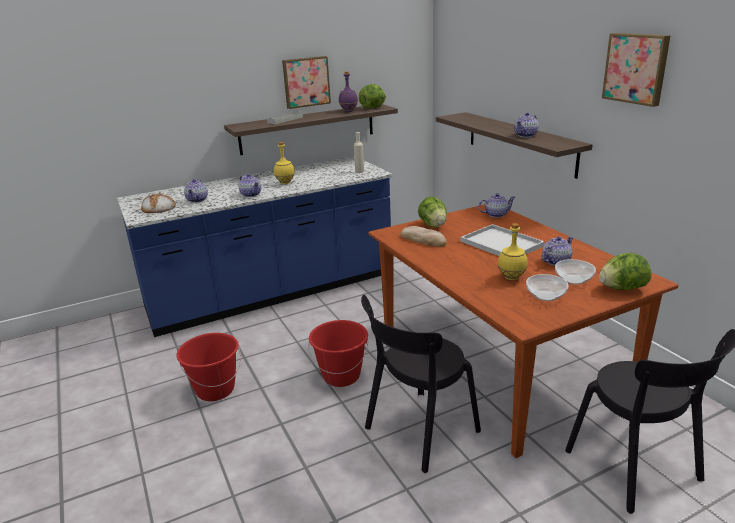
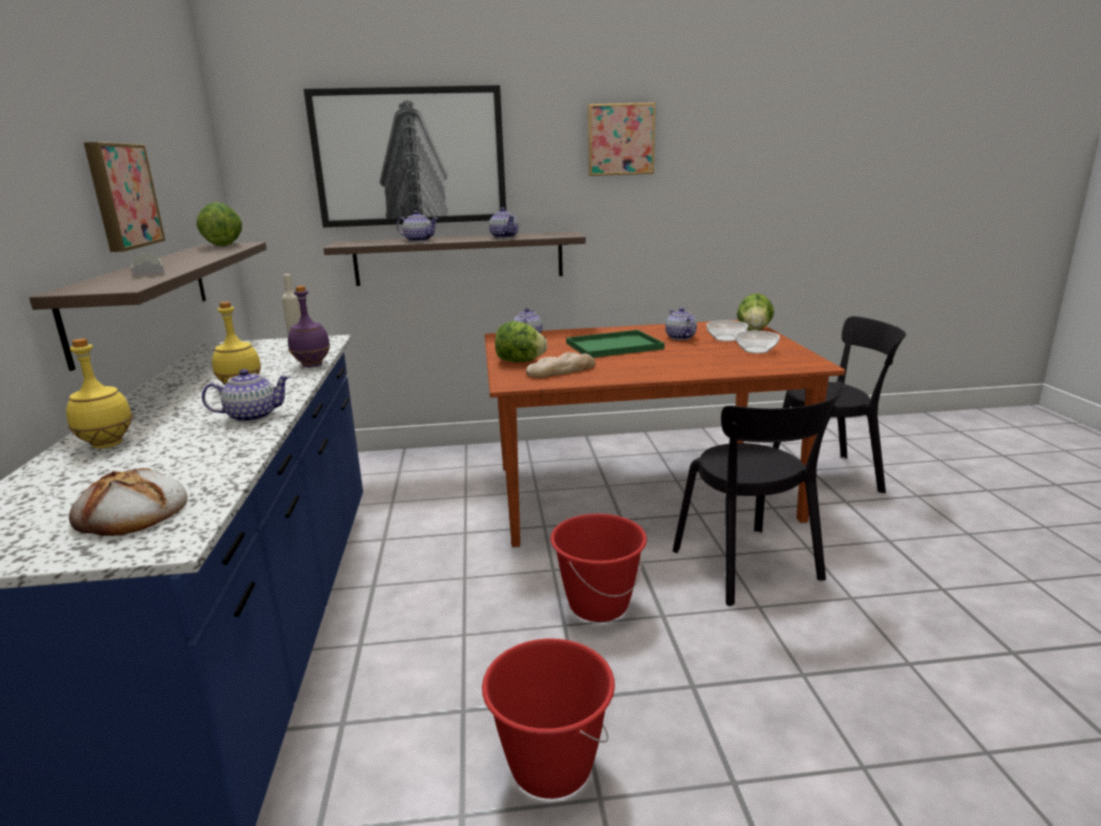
camera: 70 degrees left, 5 degrees down
(197, 200) = (171, 465): teapot -> teapot (418, 240)
(348, 111) = (205, 252): purple bottle -> purple bottle (311, 365)
(499, 243) = (612, 346): white tray -> green tray
(504, 62) = (410, 157): none -> picture
(511, 277) = (706, 354): yellow bottle -> yellow bottle (106, 445)

